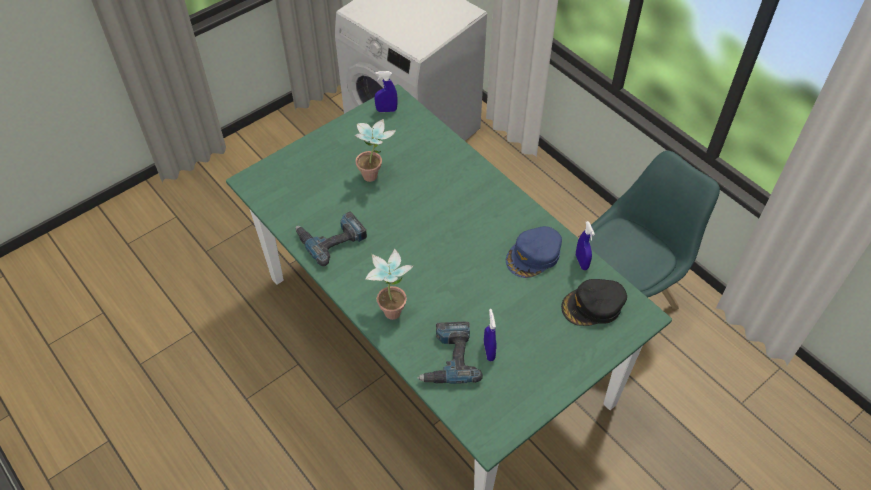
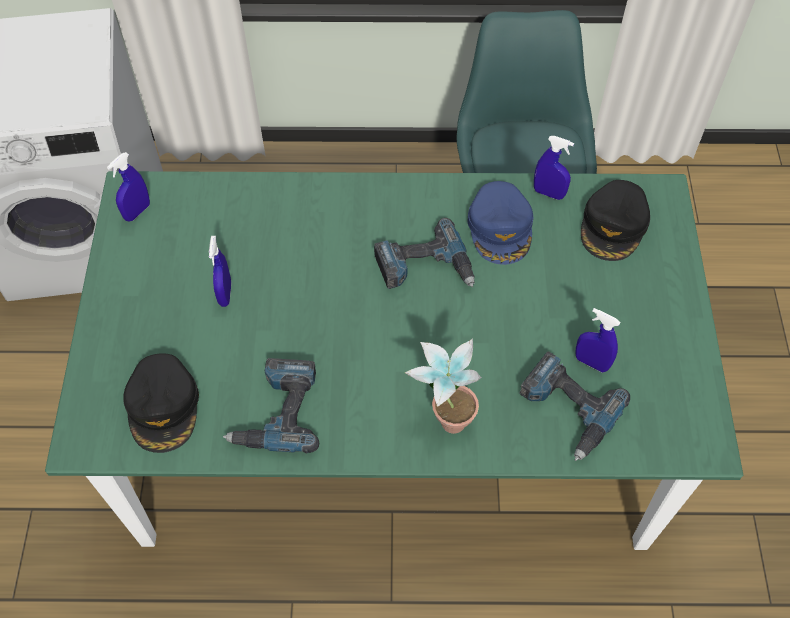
camera: 50 degrees left, 5 degrees up
(294, 196) = (164, 407): none -> black cap
(375, 174) = (225, 294): potted plant -> blue spray bottle
(473, 240) = (424, 267): none -> power drill

